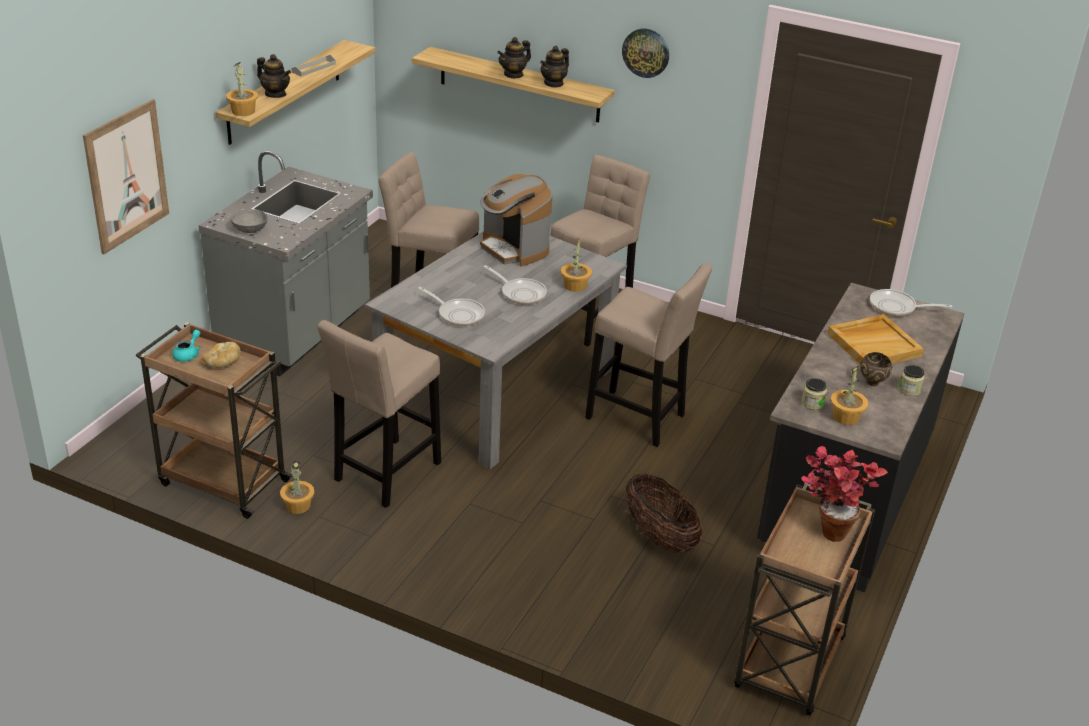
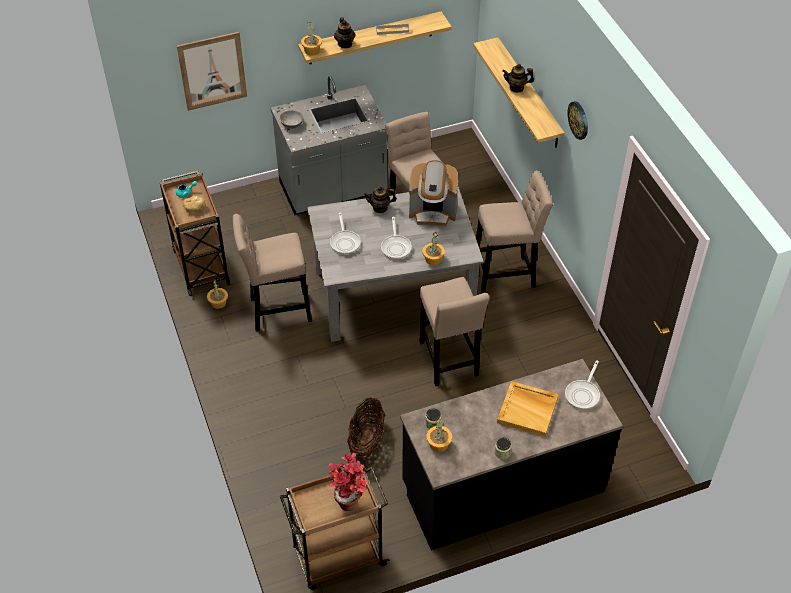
camera: 45 degrees right, 15 degrees up
(514, 249) = (433, 212): coffee machine -> coffee machine turned 90 degrees counterclockwise
(554, 83) = (531, 108): teapot -> teapot (380, 208)
(872, 383) = (487, 434): brown bowl -> none
(896, 307) = (583, 394): frying pan -> frying pan turned 120 degrees counterclockwise

